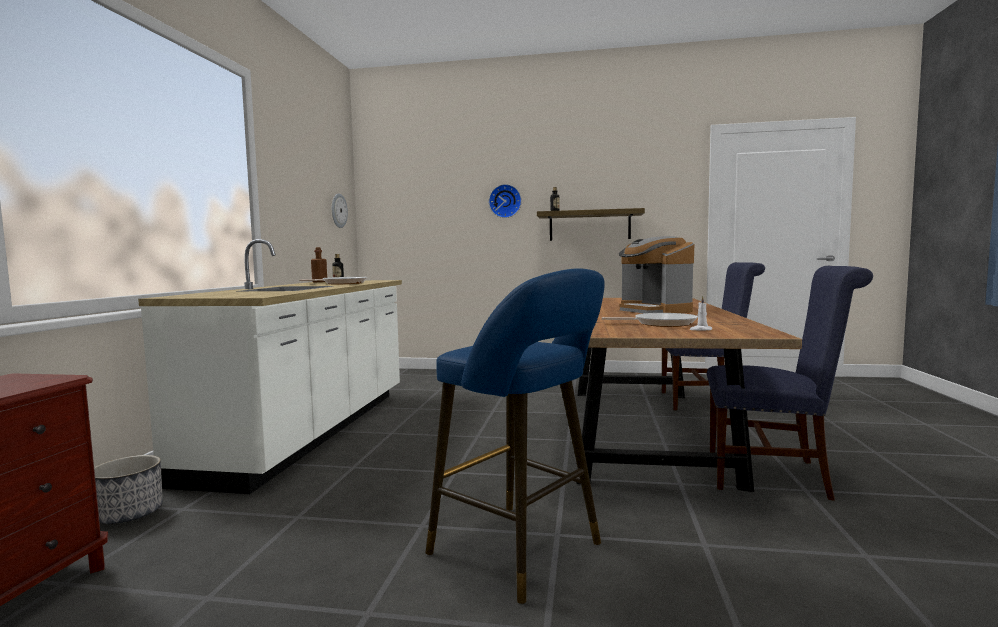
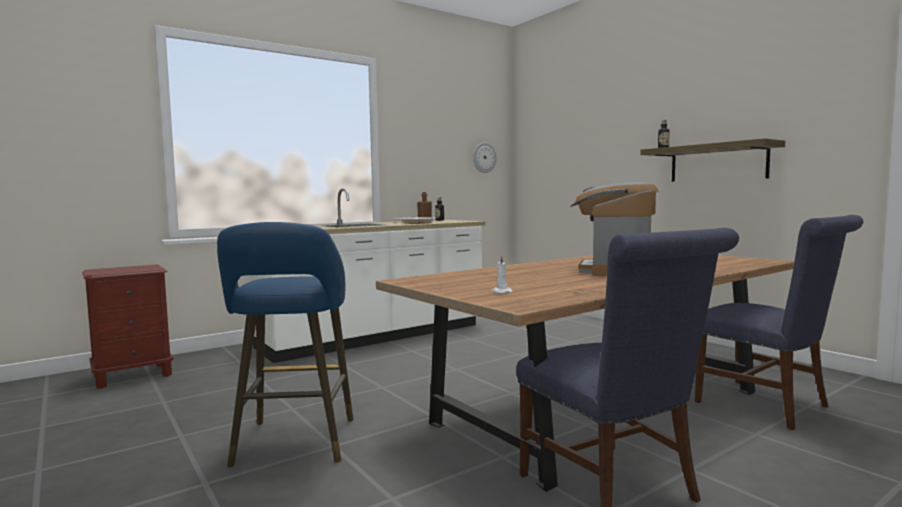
camera: 45 degrees right, 0 degrees up
(130, 514) = (221, 356): planter -> none
(505, 201) = (629, 139): wall clock -> none
(661, 324) = (515, 282): frying pan -> none

